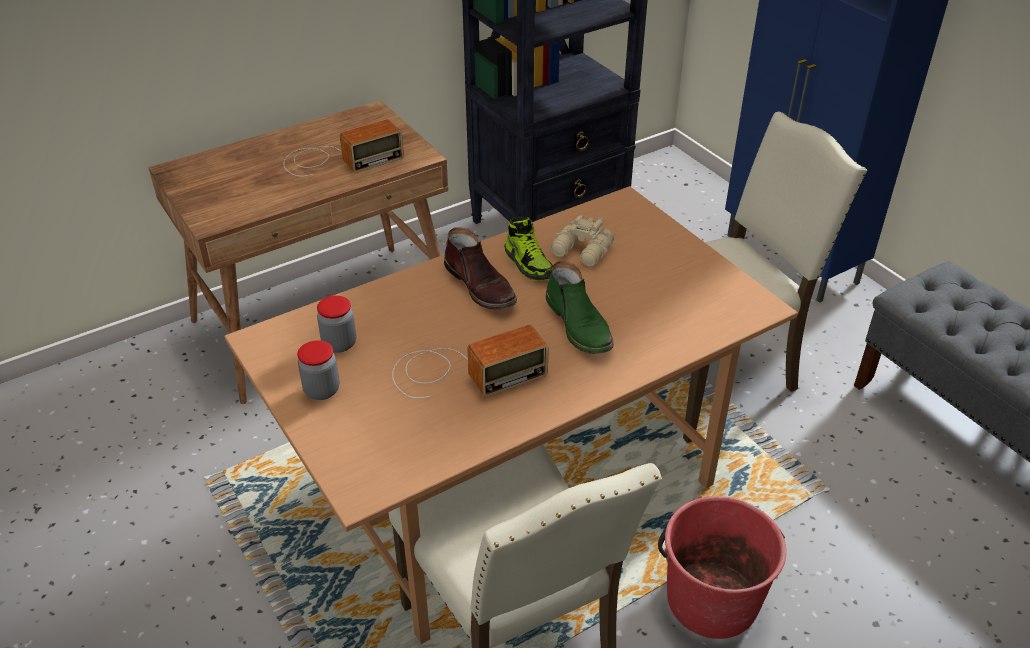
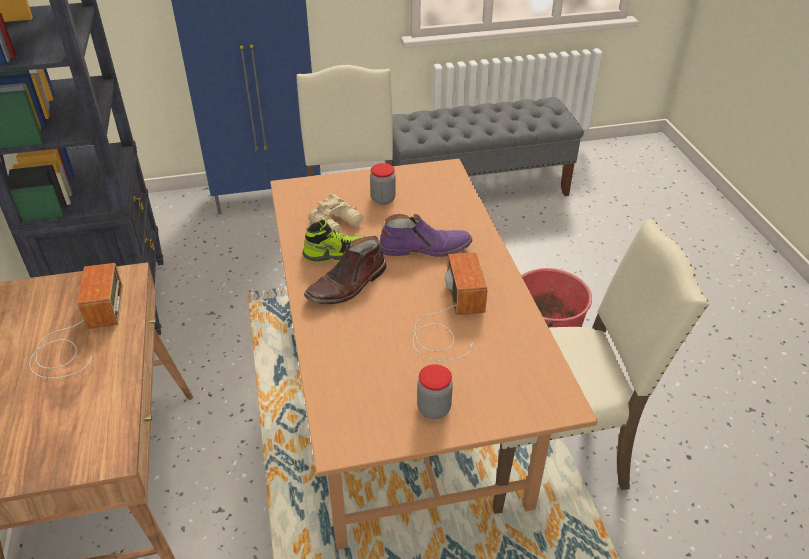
camera: 70 degrees left, 0 degrees up
(339, 344) = (376, 386): jar -> jar (383, 199)
(481, 286) = (348, 285): brown boot -> brown boot turned 150 degrees clockwise
(580, 325) = (425, 248): green boot -> purple boot

